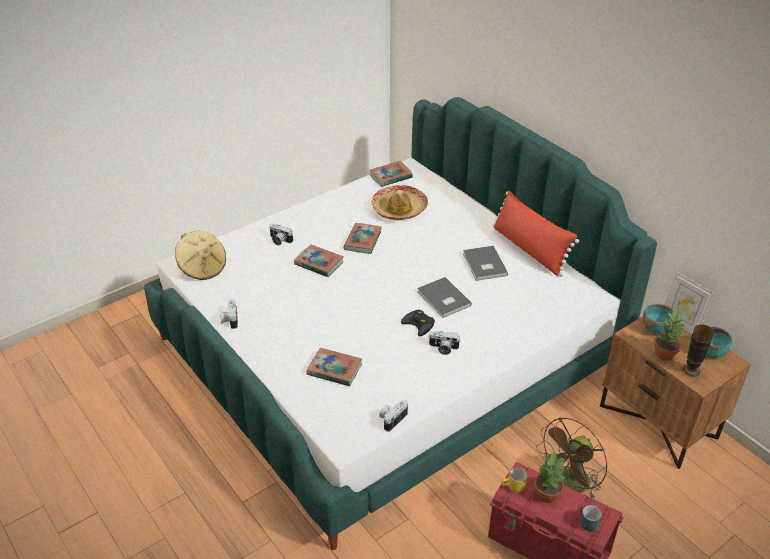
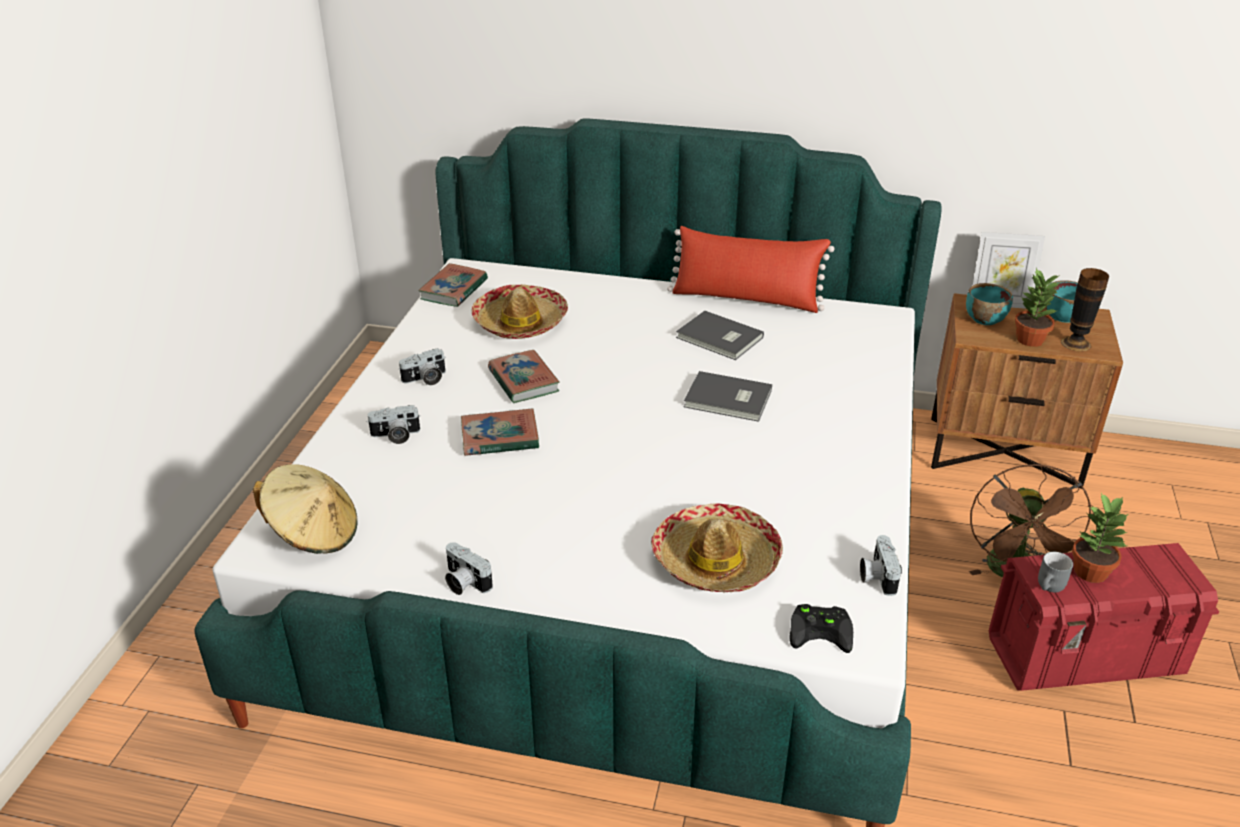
camera: 40 degrees left, 5 degrees down
(334, 370) = (716, 560): book -> hat
(420, 324) = (742, 442): black game controller -> black game controller (822, 630)
(443, 348) = (811, 456): camera -> camera (425, 379)
(513, 488) = (1051, 587): yellow mug -> grey mug
(588, 522) = (1166, 573): turquoise mug -> none

